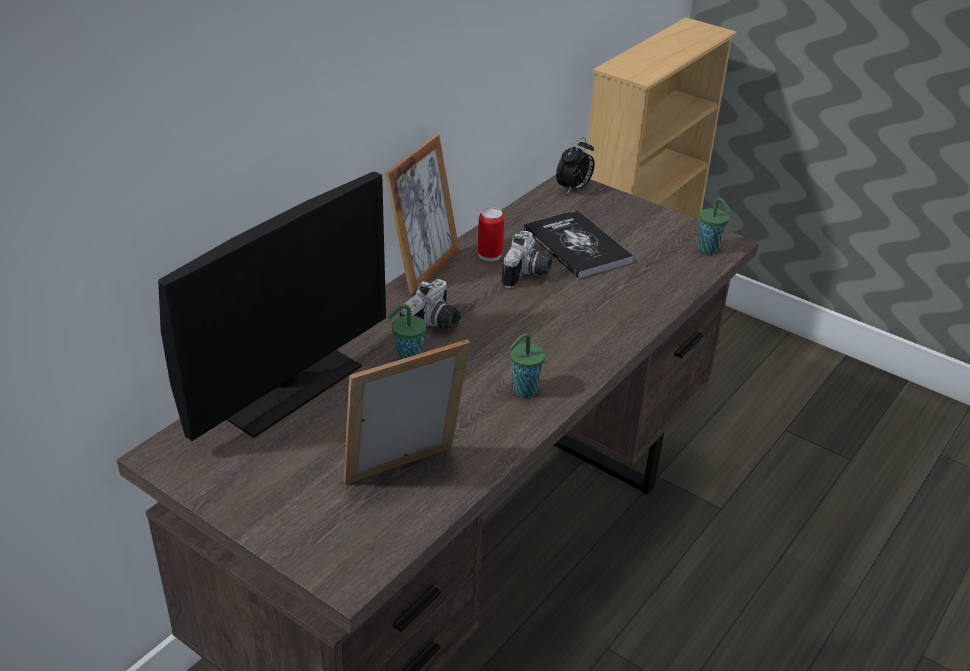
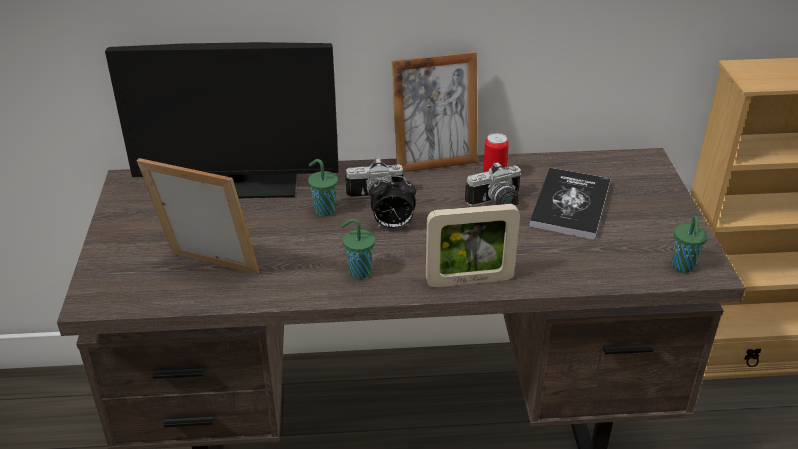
camera: 50 degrees right, 0 degrees up
(574, 189) = (644, 165): alarm clock -> alarm clock (392, 226)
(607, 344) = (469, 281): none -> picture frame

